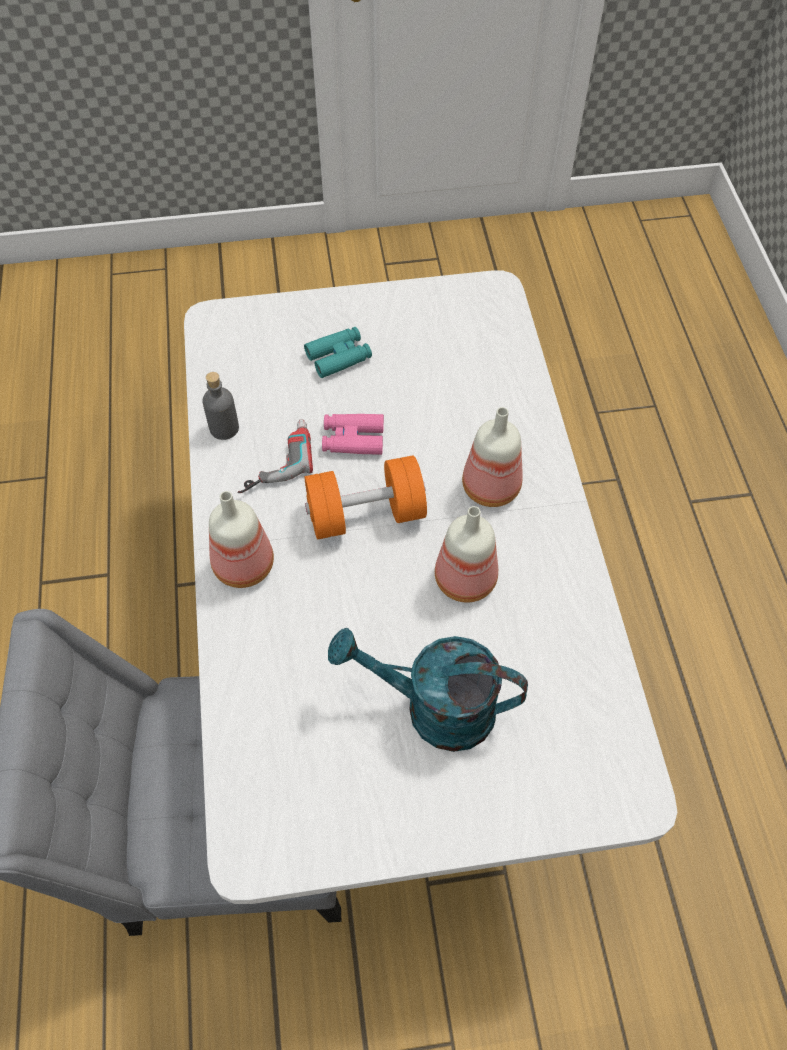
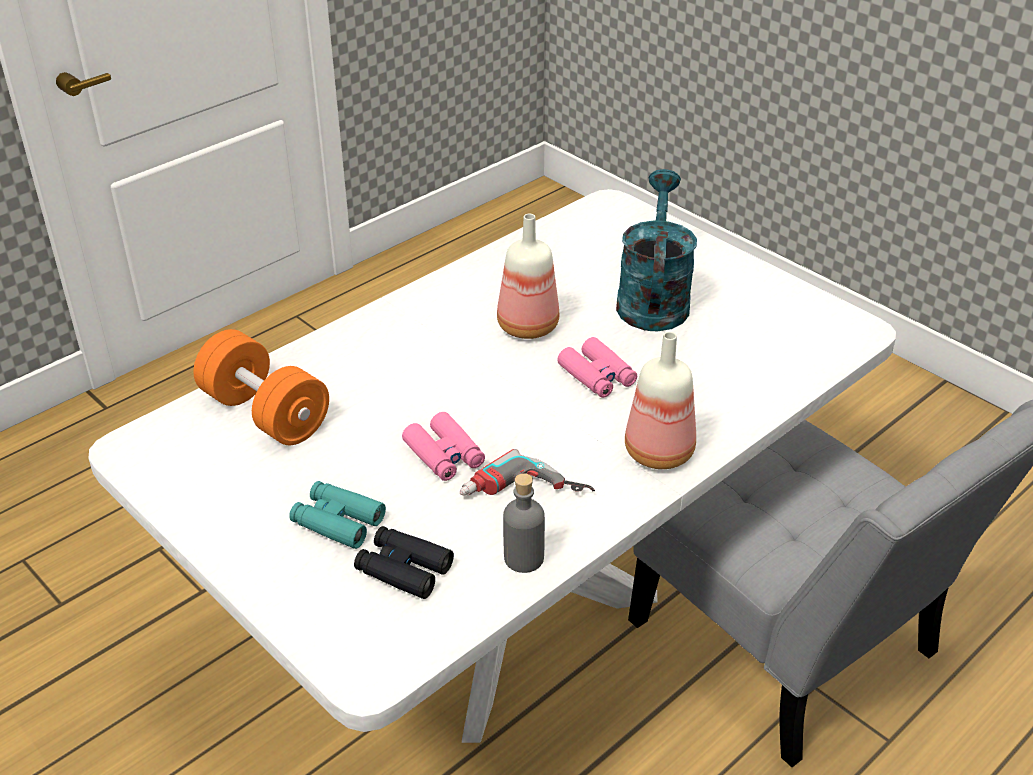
camera: 125 degrees left, 20 degrees down
(270, 368) = (403, 569): none -> black binoculars
(361, 585) = (597, 376): none -> pink binoculars
(366, 514) = (523, 406): orange dumbbell -> orange dumbbell (265, 413)
(433, 708) = (653, 298): turquoise watering can -> turquoise watering can turned 150 degrees counterclockwise
(492, 488) = (418, 347): bottle -> none

